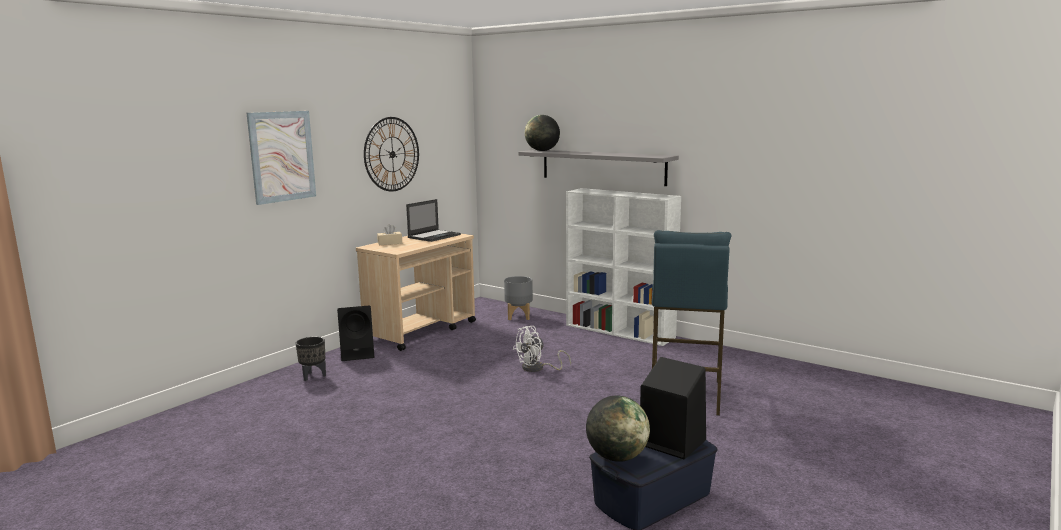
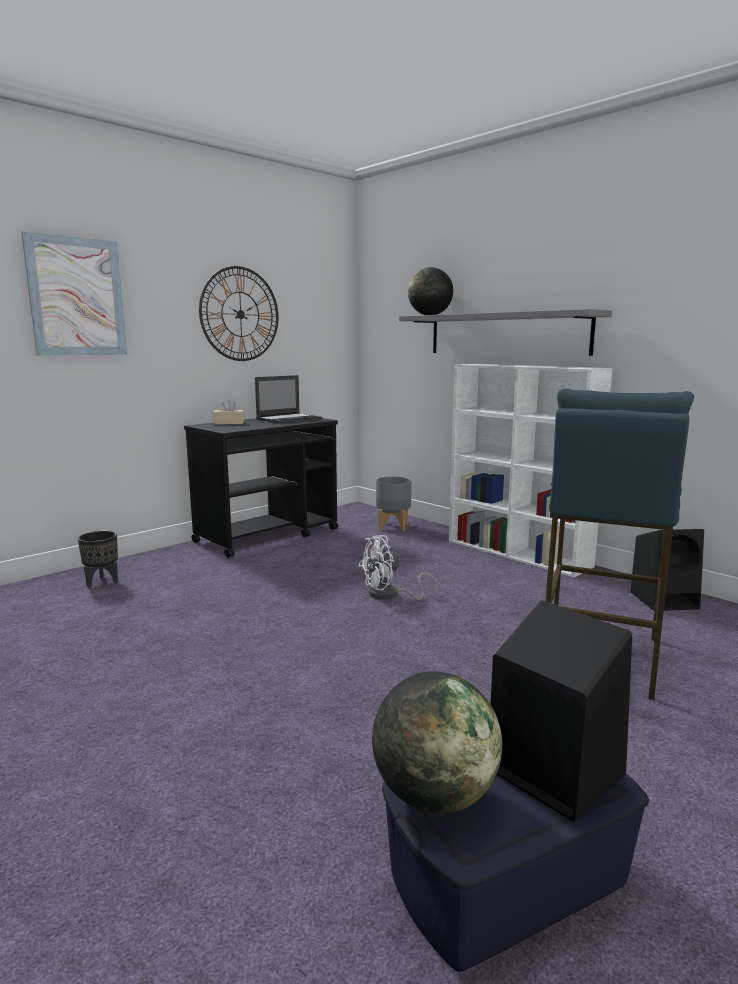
camera: 10 degrees right, 0 degrees up
(358, 354) = (176, 557): black speaker -> black speaker (665, 600)
(421, 330) = (268, 535): beige cart -> black cart

